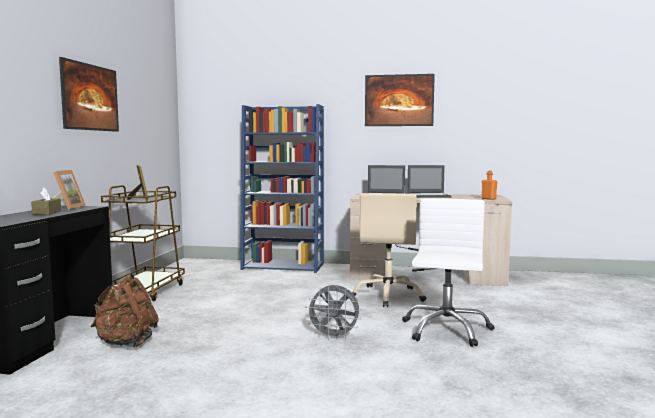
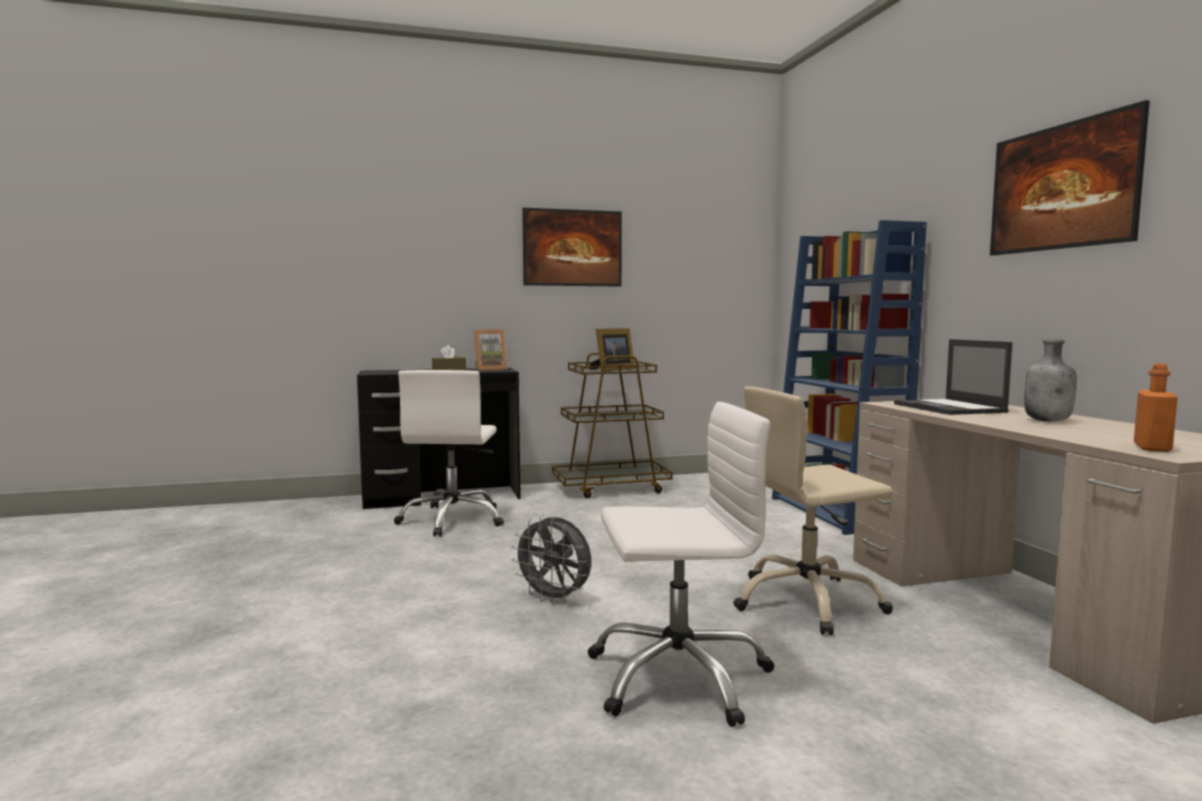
camera: 65 degrees right, 0 degrees up
(126, 343) = (453, 520): brown backpack -> white office chair
(334, 337) = (554, 599): grey fan -> grey fan turned 45 degrees counterclockwise
(429, 196) = (1048, 421): laptop -> grey bottle

